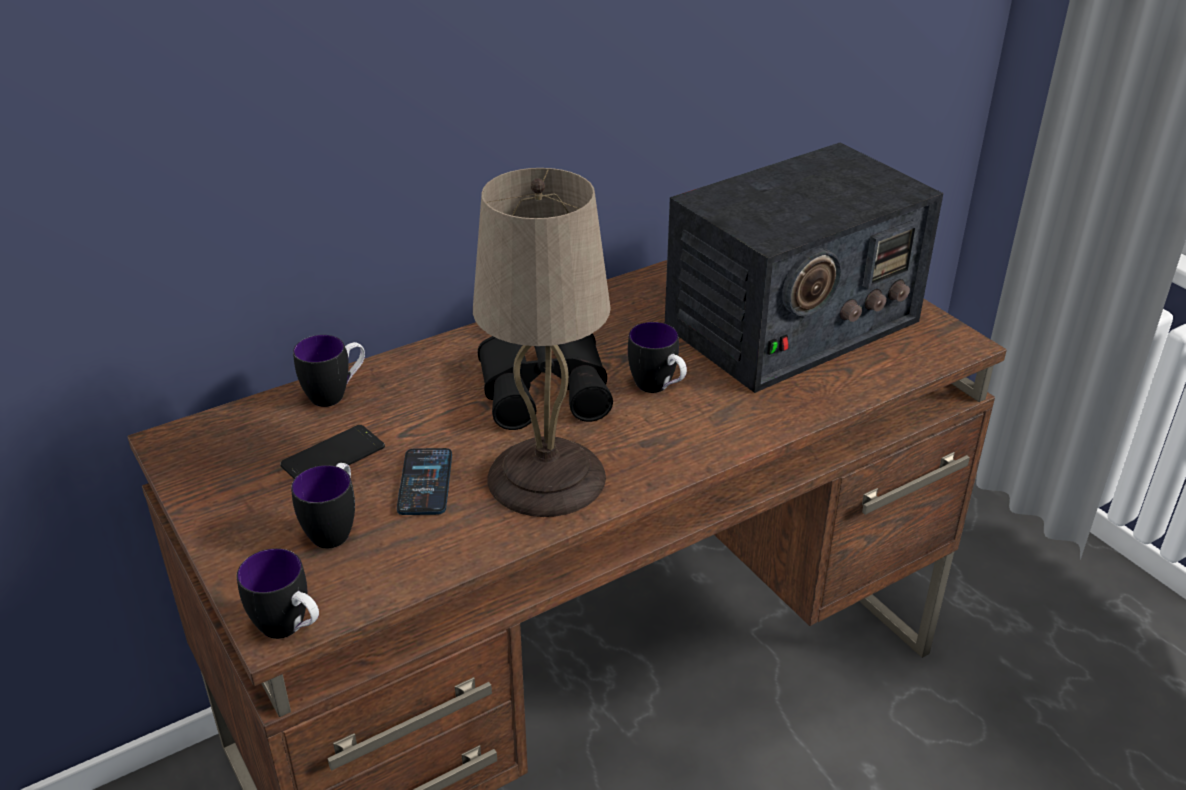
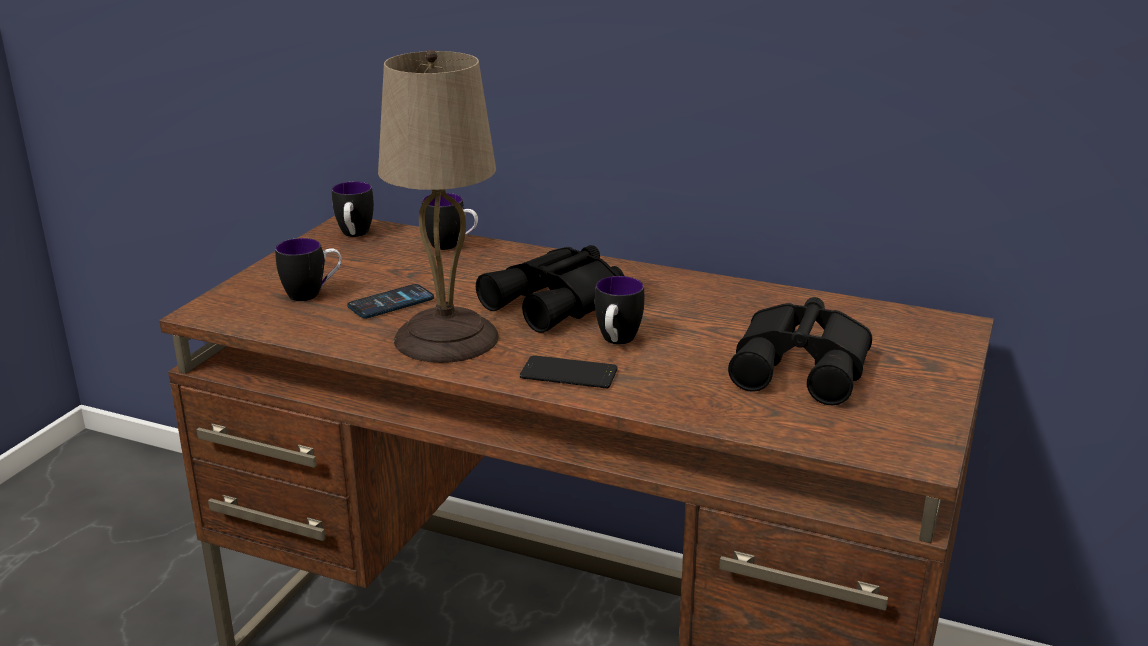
camera: 55 degrees right, 10 degrees down
(290, 630) = (205, 315): mug -> mug (354, 235)
(333, 456) = (384, 268): phone -> phone (568, 374)
(791, 324) = (804, 366): radio -> black binoculars

